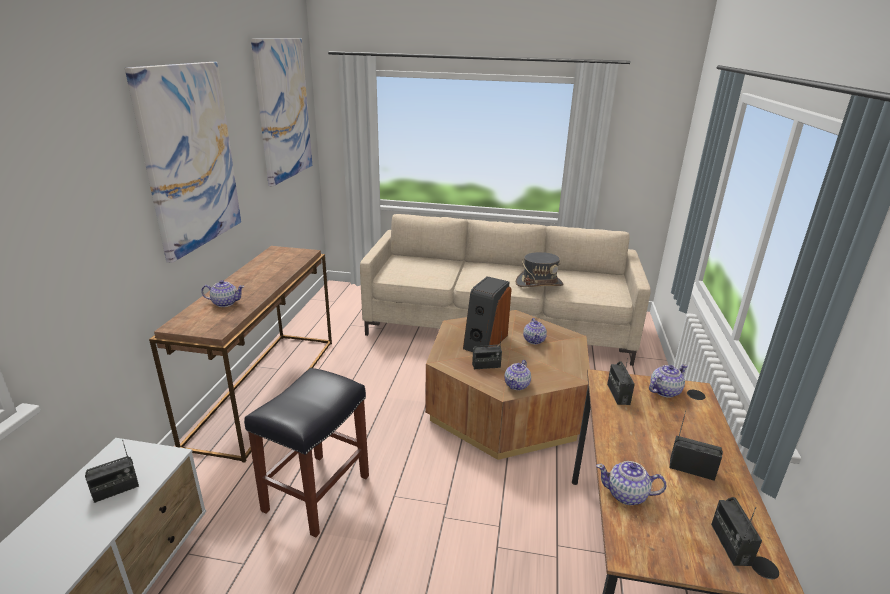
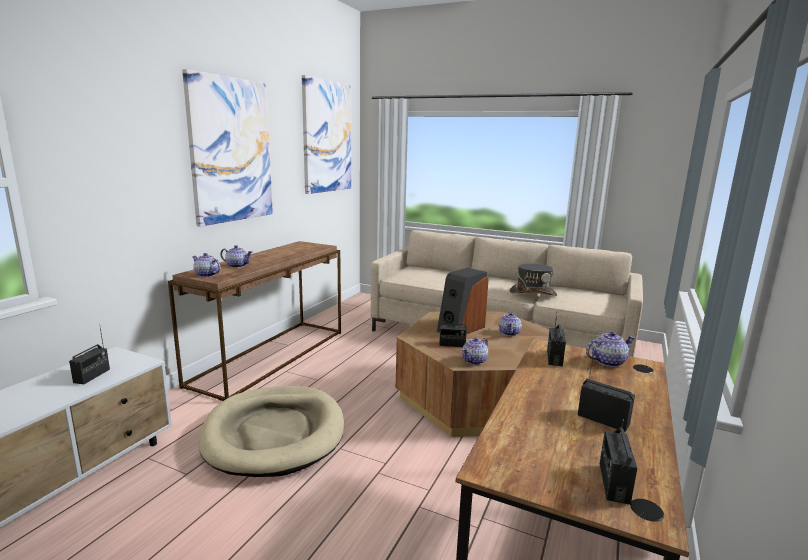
camera: 15 degrees right, 10 degrees down
(116, 490) = (92, 376): radio -> radio turned 60 degrees counterclockwise
(317, 492) = (274, 433): black stool -> beige dog bed
(627, 495) = (515, 427): teapot -> teapot (207, 275)

